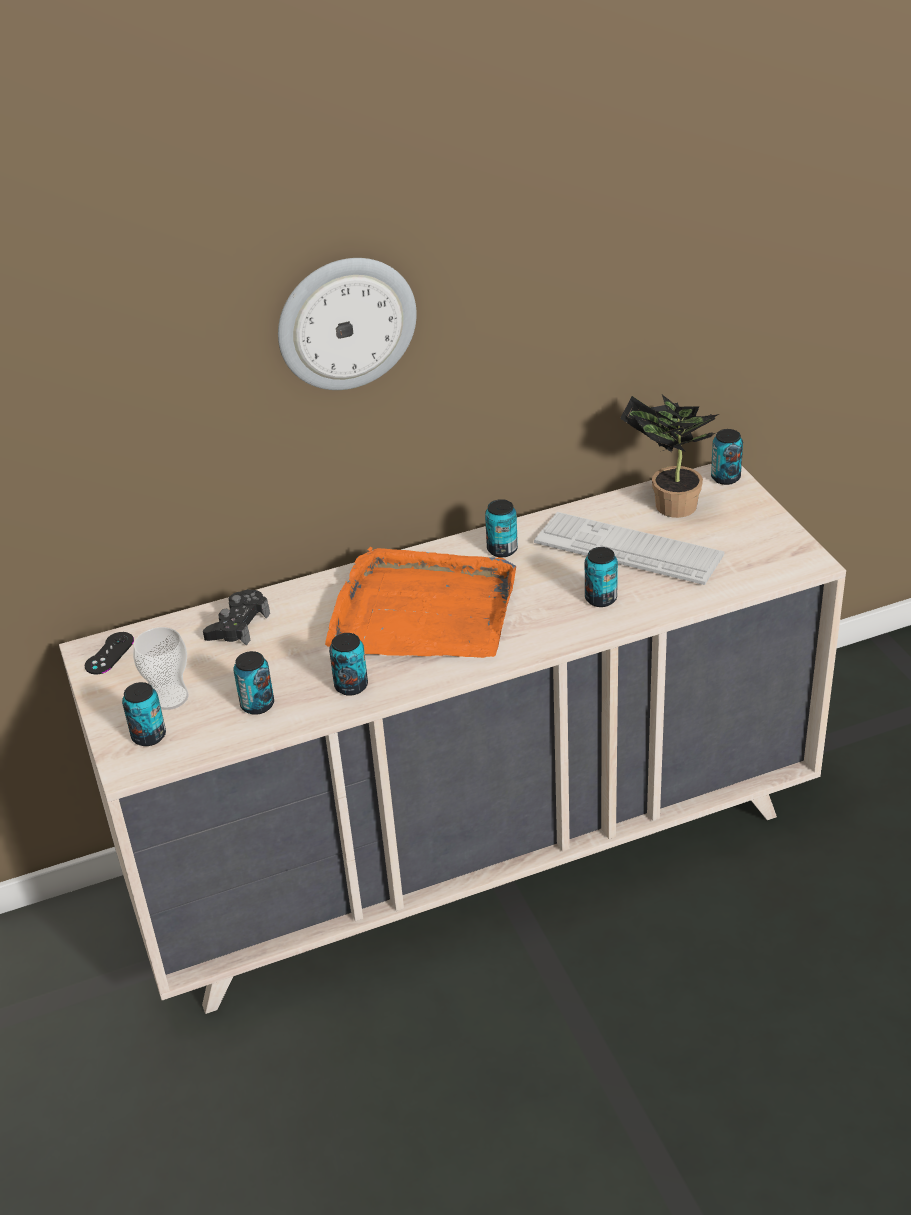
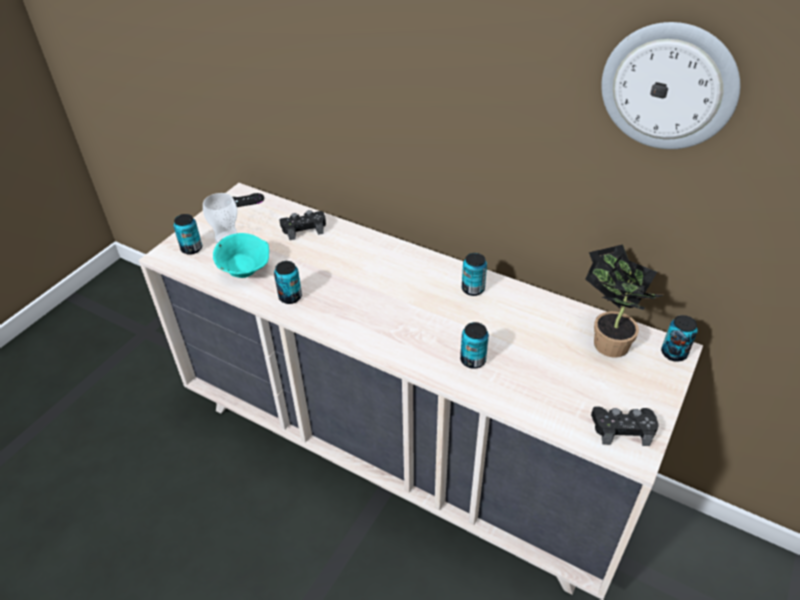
camera: 50 degrees right, 5 degrees up
(257, 704) = (245, 271): can -> turquoise bowl
(346, 323) = (417, 69): wall clock -> wall clock (668, 87)
(423, 612) = (381, 289): orange tray -> none
(628, 550) = (537, 346): keyboard -> none
(776, 554) = (622, 428): none -> black game controller

